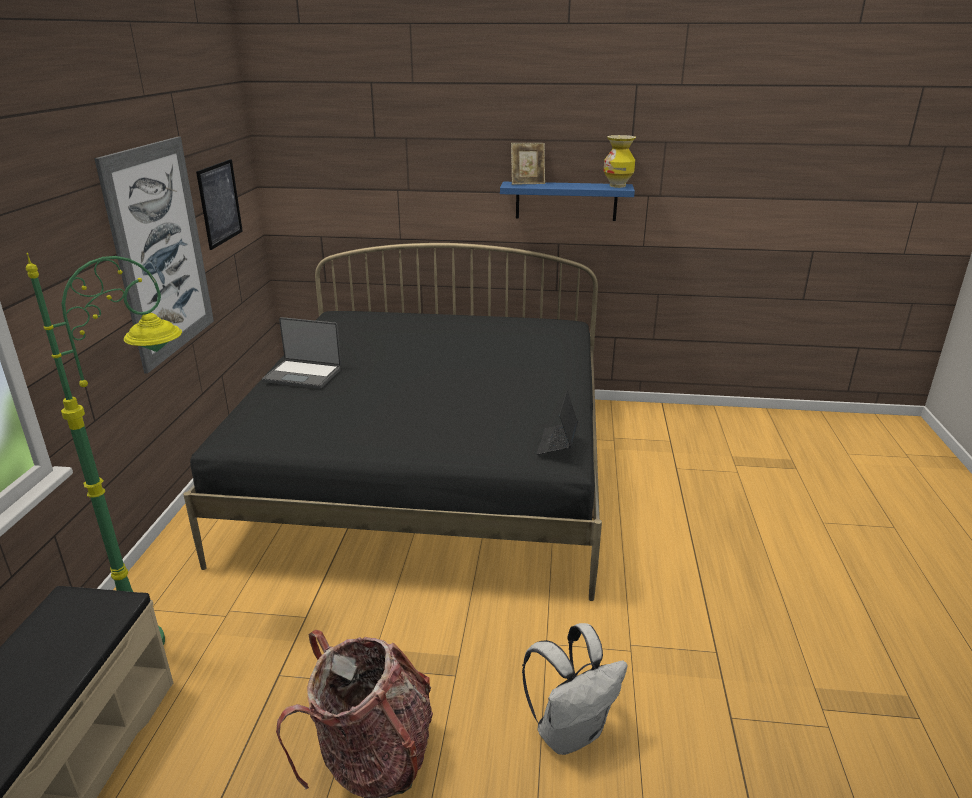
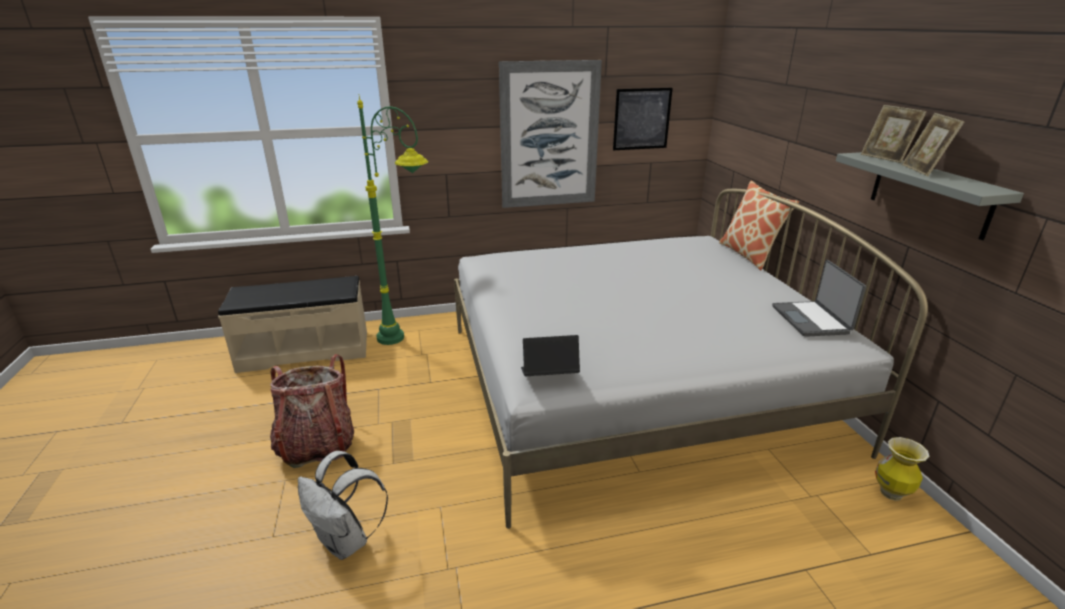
camera: 70 degrees right, 0 degrees up
(303, 375) = (578, 253): laptop -> laptop (811, 320)
(397, 308) = (749, 255): none -> pillow
(431, 470) = (633, 384): black bed -> white bed
(566, 201) = (929, 194): blue shelf -> grey shelf
(569, 185) = (923, 171): none -> picture frame
(618, 186) = (985, 187): vase -> vase (891, 493)

